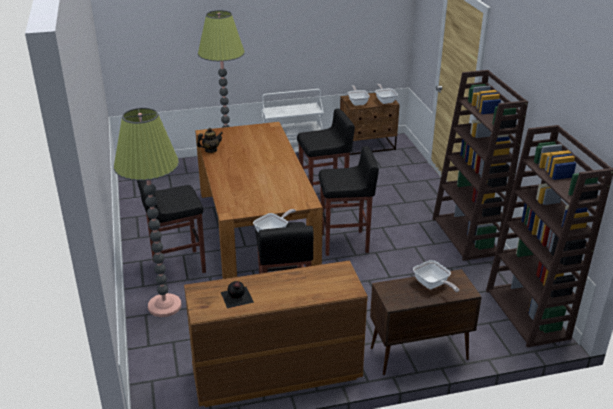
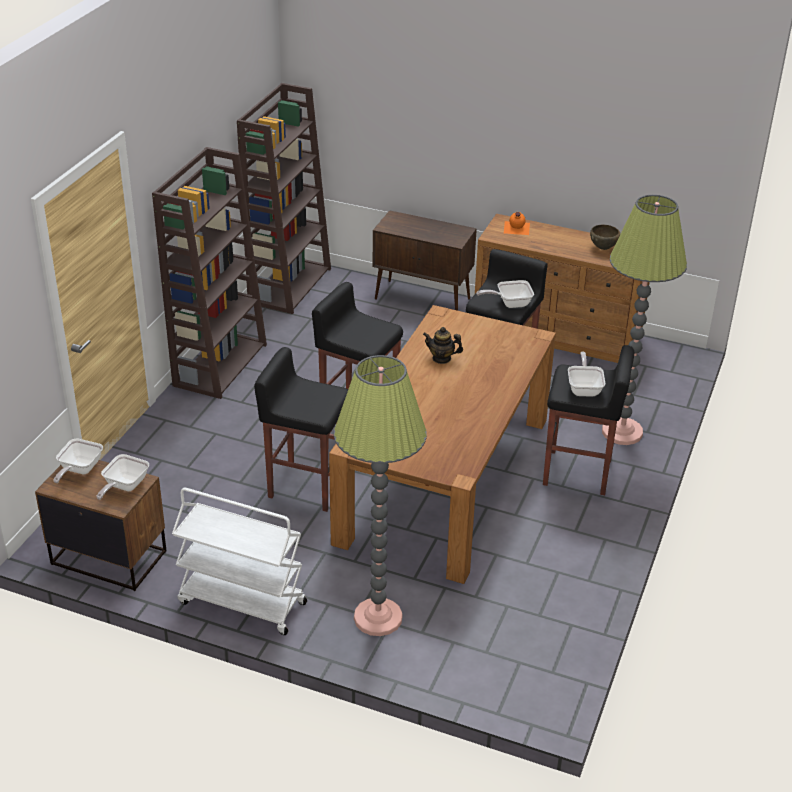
camera: 145 degrees left, 5 degrees up
(210, 150) = (481, 437): teapot -> teapot (442, 358)
(236, 297) = (603, 248): black bottle -> brown bowl
(332, 286) = (516, 228): none -> orange bottle
(432, 285) = (415, 229): frying pan -> frying pan (584, 388)

